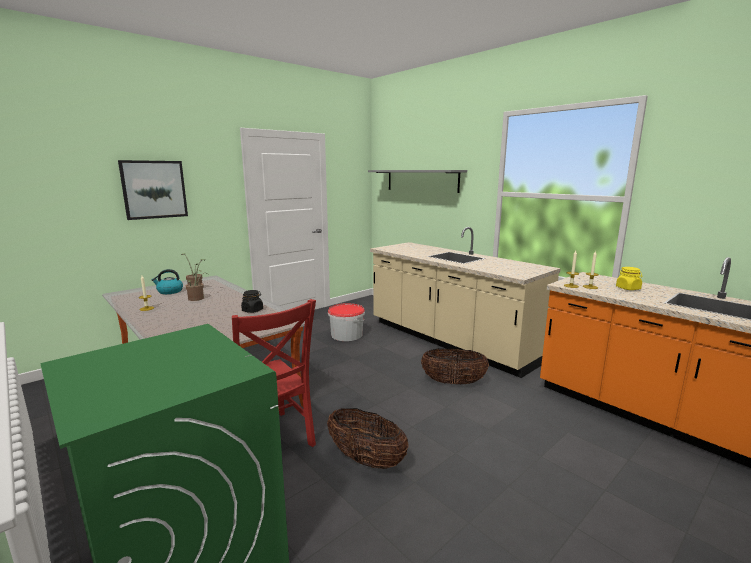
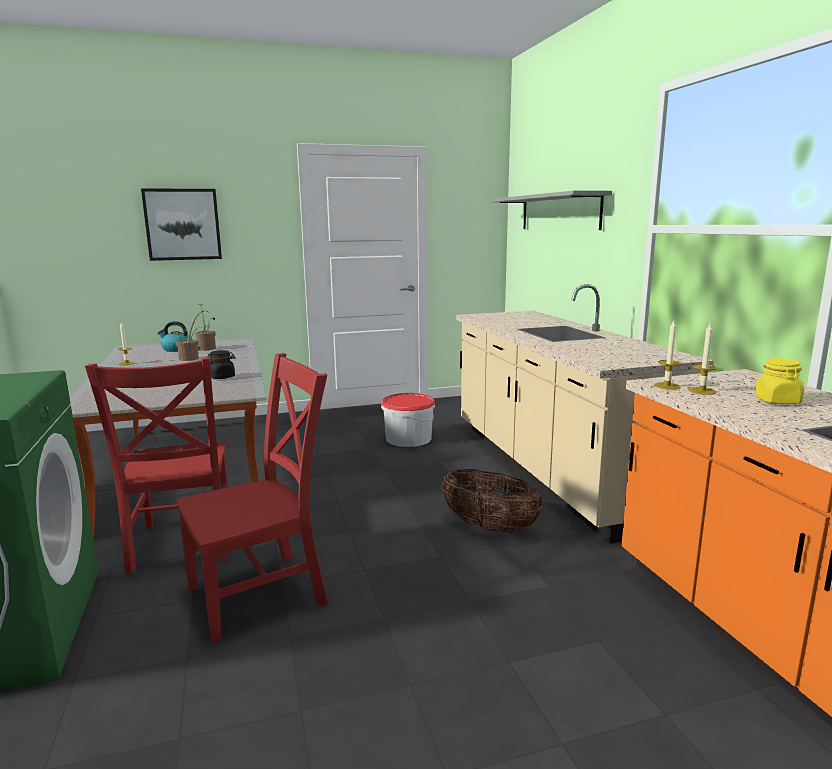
camera: 25 degrees right, 0 degrees up
(366, 459) = (263, 593): basket -> red chair

